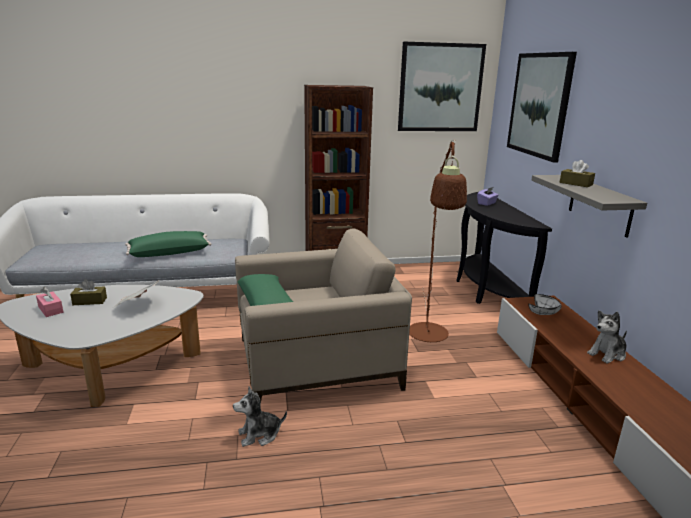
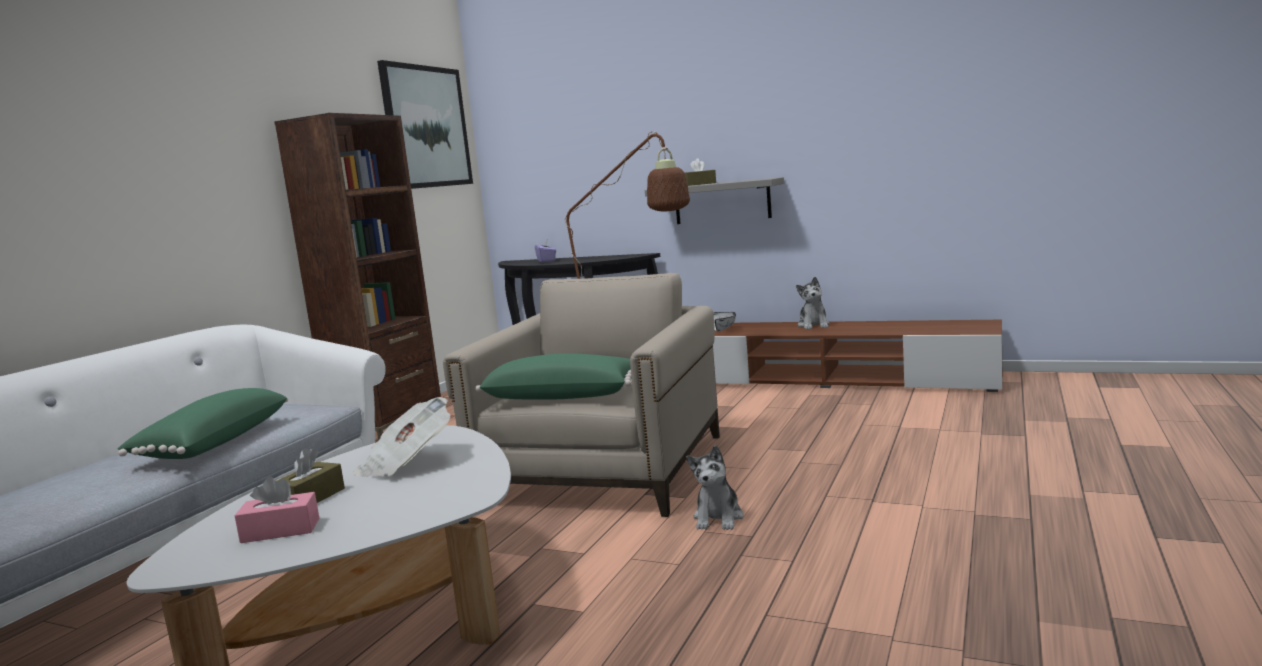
camera: 55 degrees left, 10 degrees down
(539, 105) = (580, 127): picture -> none

